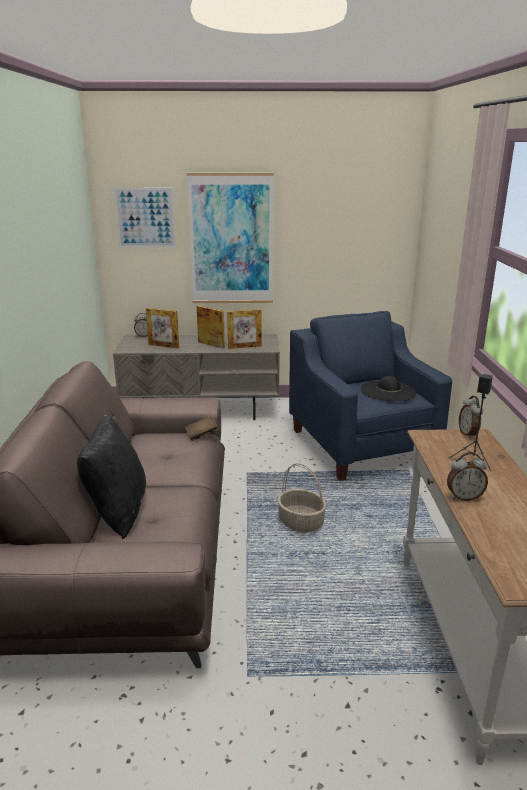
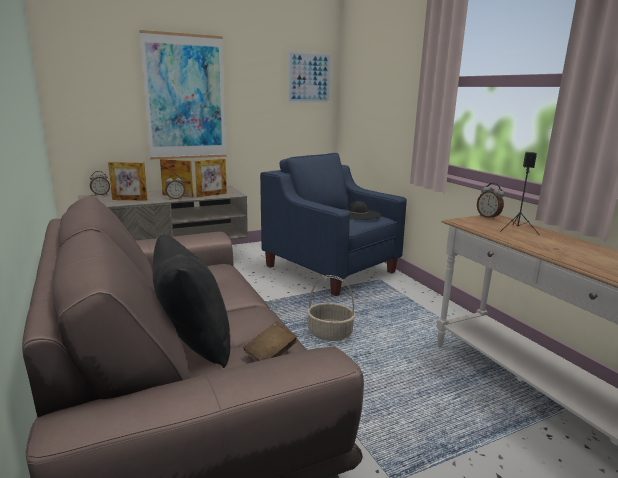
camera: 25 degrees left, 5 degrees down
(145, 218) = (97, 73): picture -> picture (309, 78)
(202, 435) = (223, 265): brown book -> brown book (271, 354)
(464, 497) = (551, 252): alarm clock -> alarm clock (175, 198)

